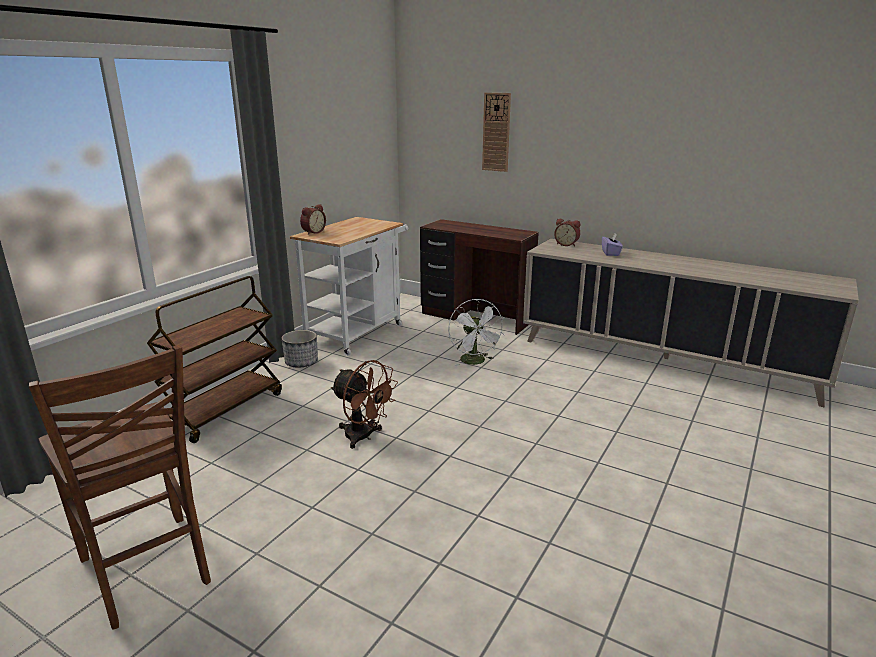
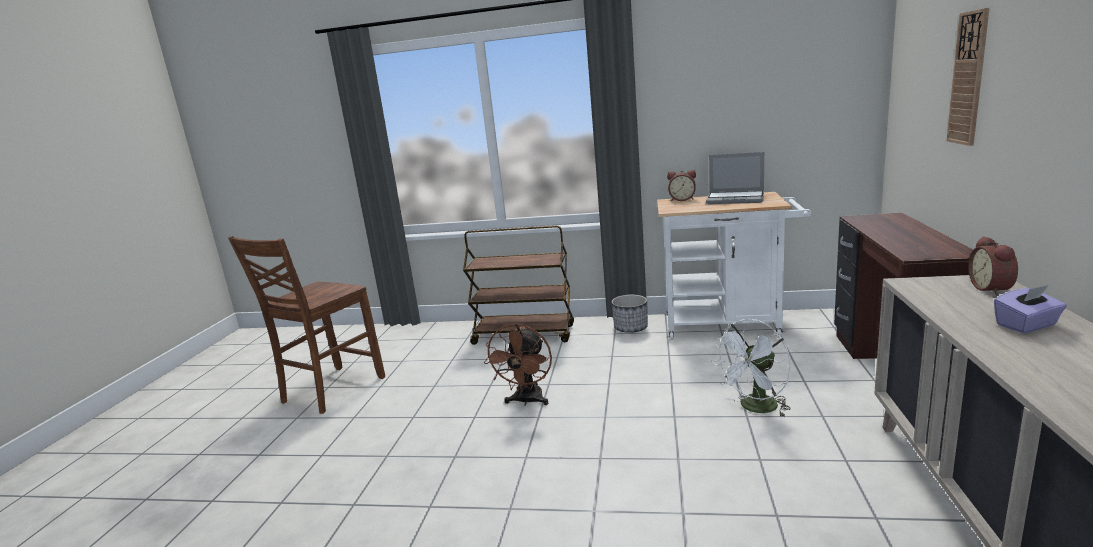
camera: 70 degrees right, 5 degrees down
(352, 225) = (736, 199): none -> laptop

